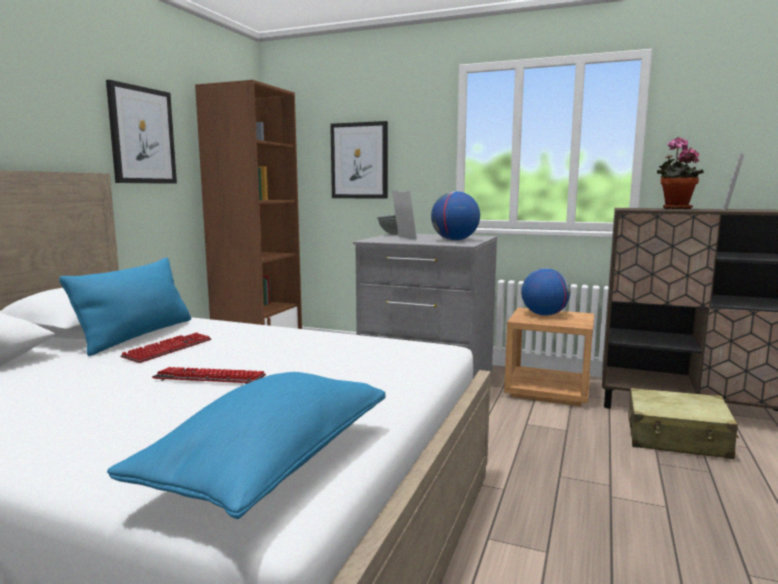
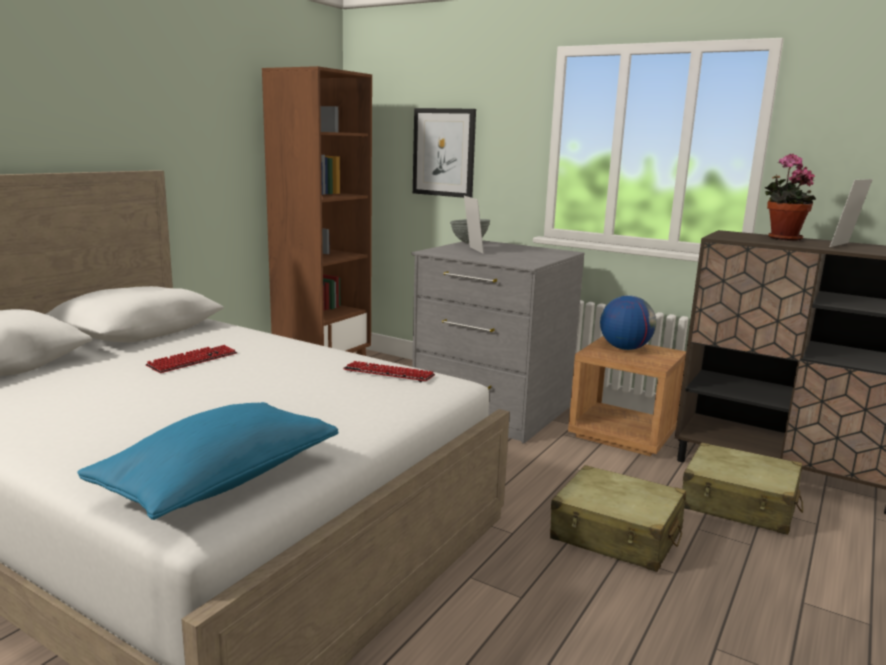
camera: 10 degrees right, 5 degrees up
(138, 335) = (172, 342): blue pillow -> none
(142, 135) = (201, 128): picture -> none
(210, 378) = (214, 395): keyboard -> keyboard (388, 373)
(454, 240) = (524, 257): globe -> none
(595, 478) = (616, 535): none -> beige suitcase

